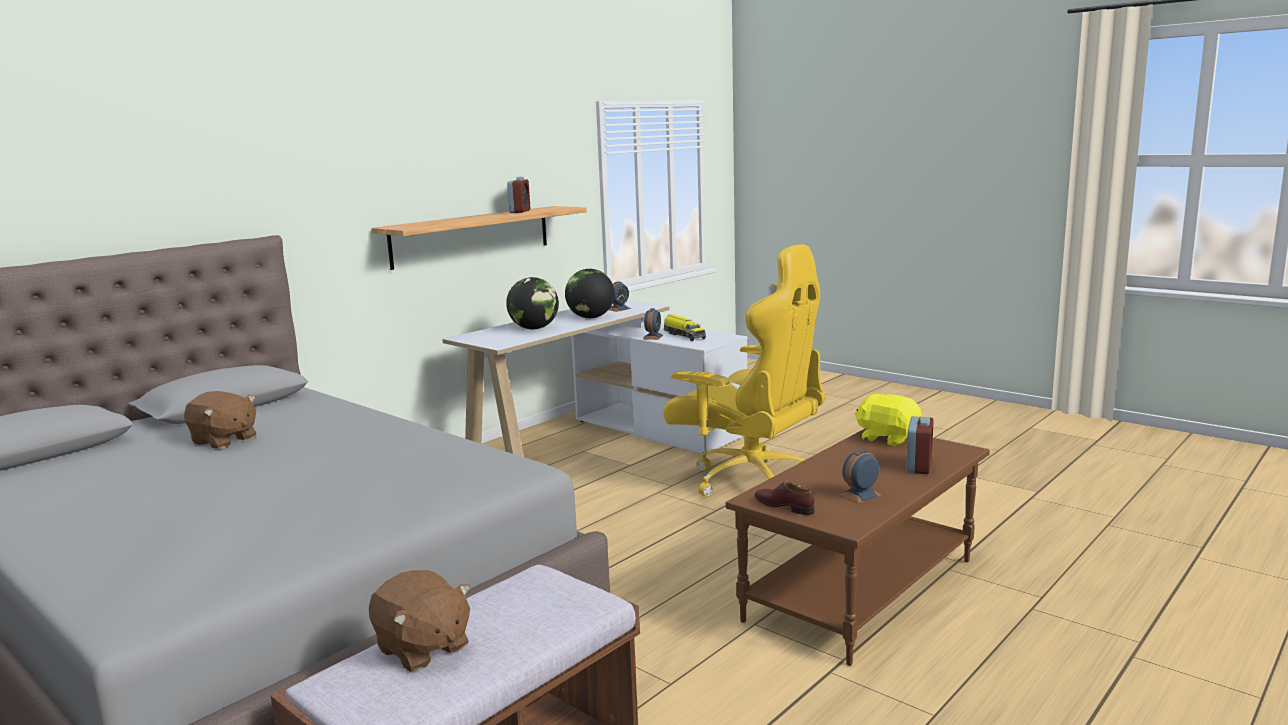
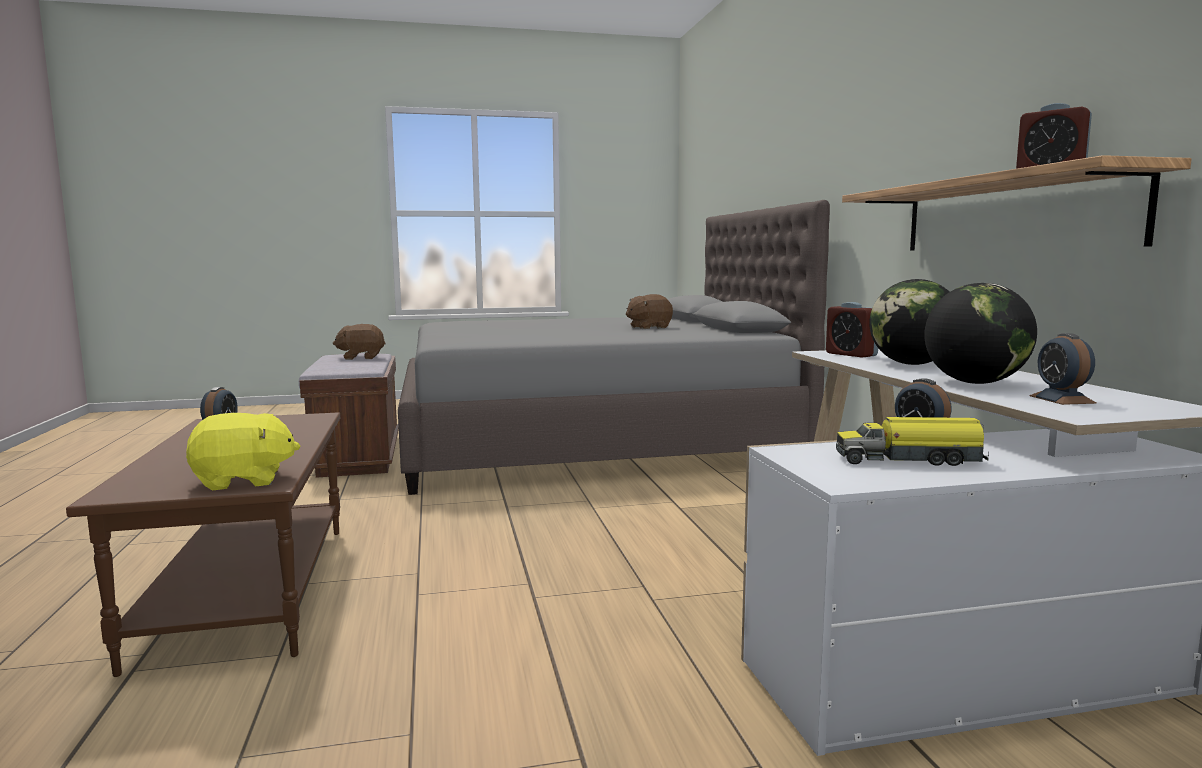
camera: 125 degrees right, 5 degrees down
(744, 479) = (595, 654): yellow office chair -> none
(784, 506) = (284, 418): brown shoe -> none
(919, 466) = (172, 465): alarm clock -> alarm clock (851, 354)

